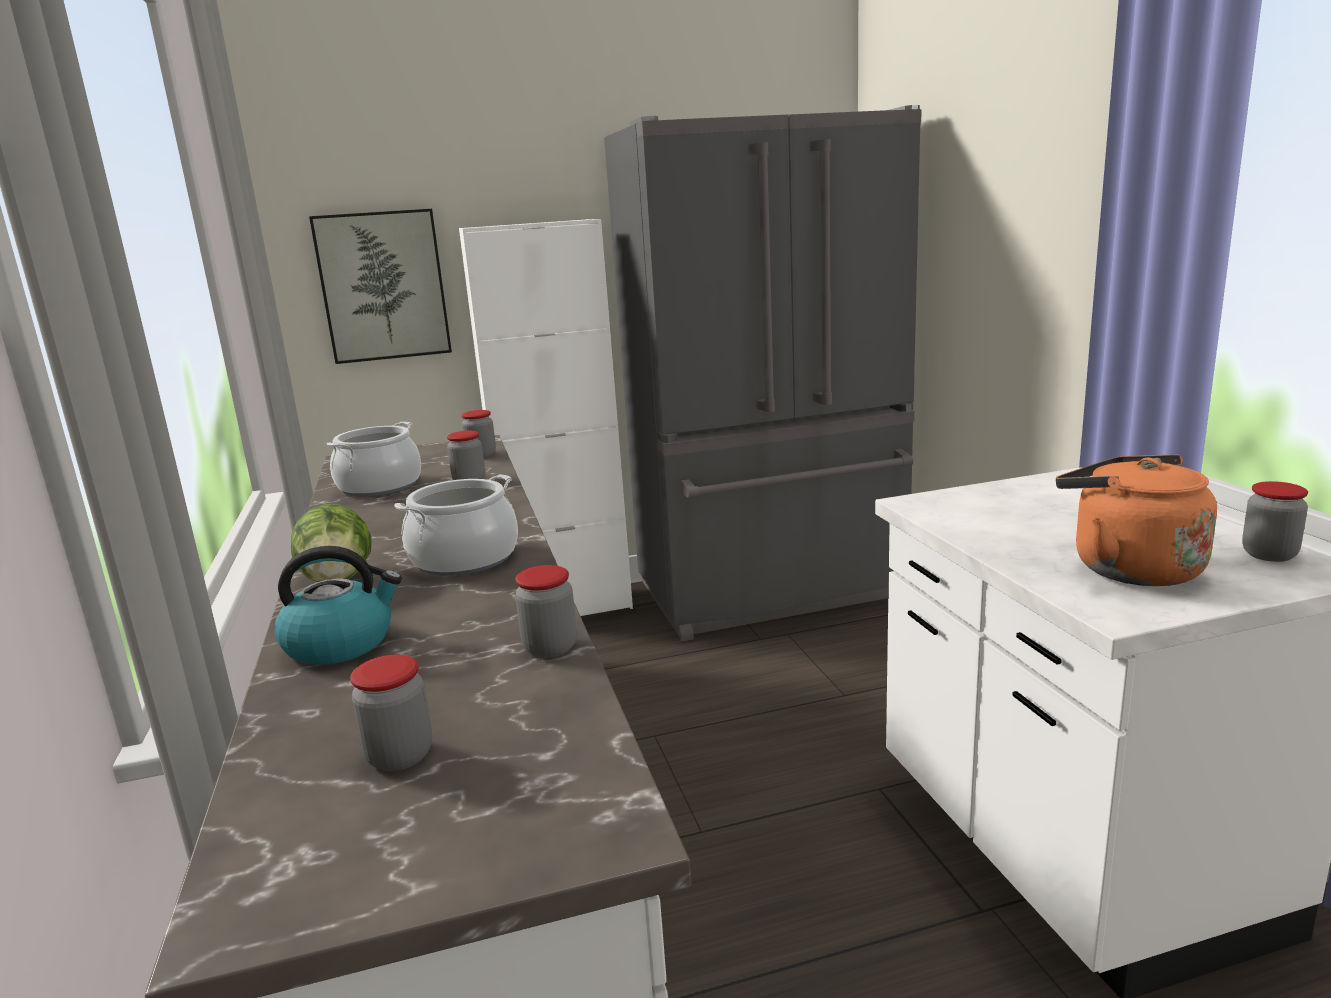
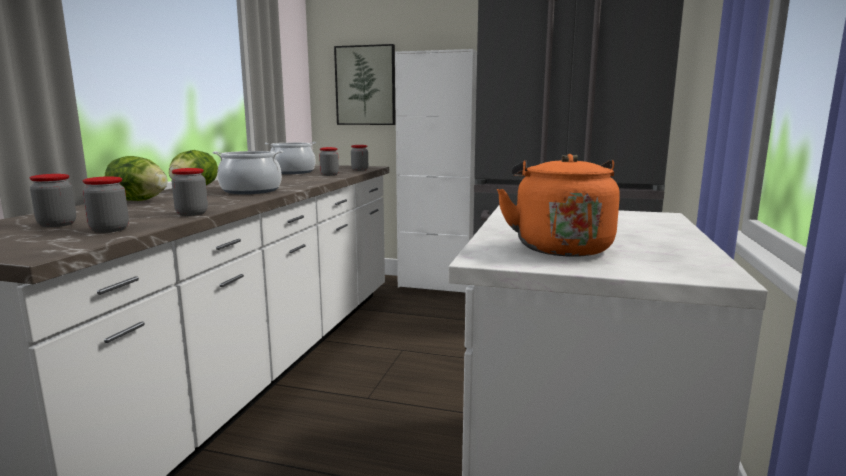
camera: 30 degrees right, 5 degrees down
(341, 644) = (139, 201): kettle -> lettuce
(1269, 554) = (692, 261): jar -> jar (109, 229)

